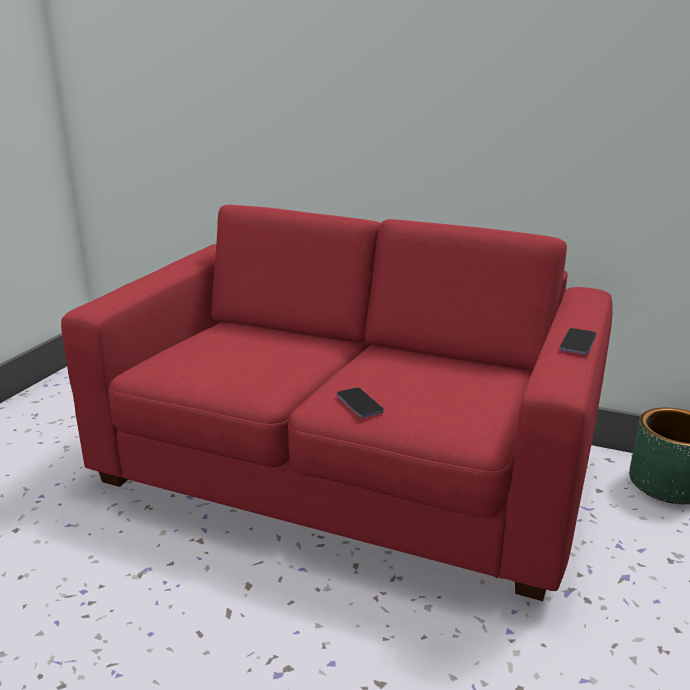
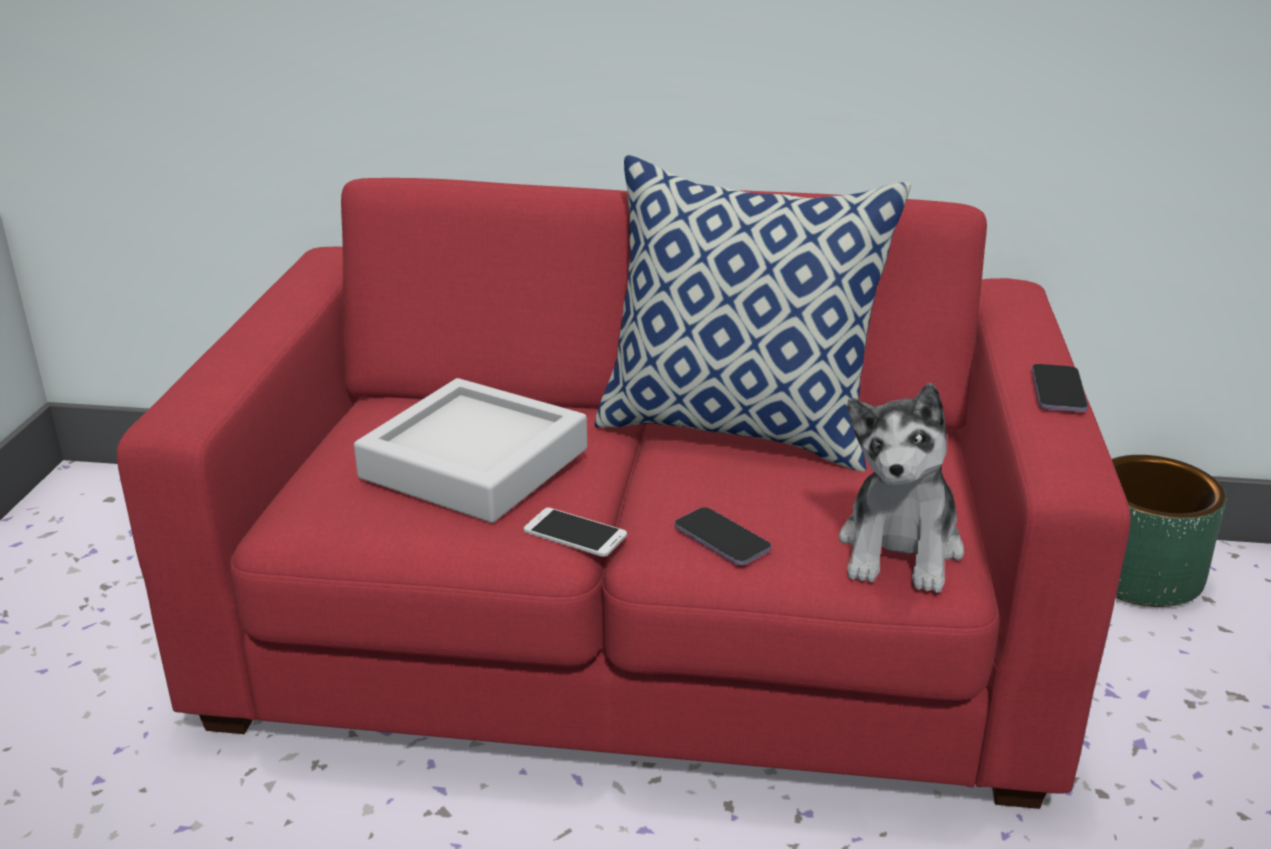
camera: 15 degrees left, 5 degrees up
(250, 354) = (474, 463): none -> grey tray
(281, 391) = (575, 533): none -> phone
(408, 356) = (739, 428): none -> pillow
(461, 422) = (901, 549): none -> plush toy

